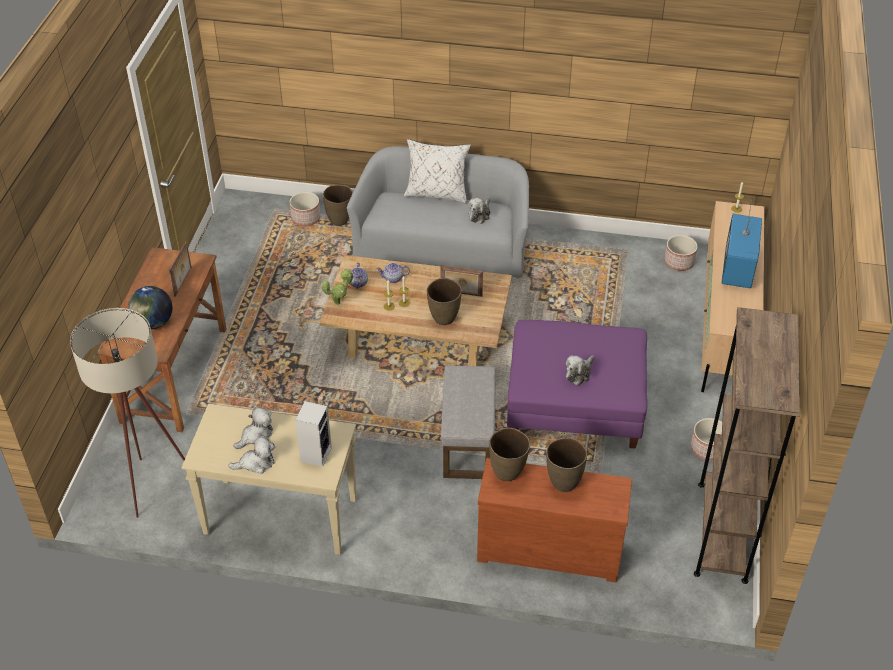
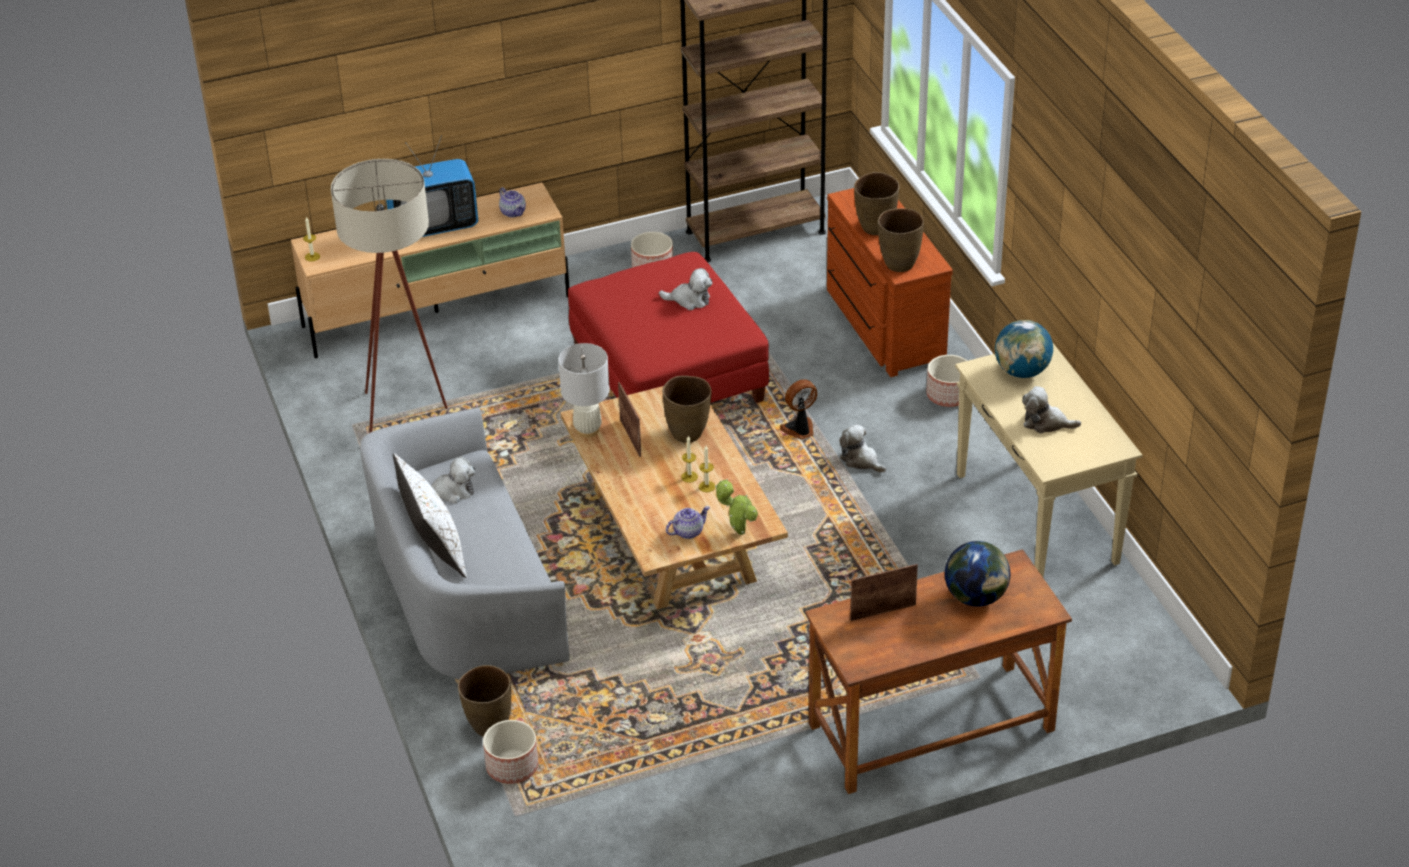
camera: 120 degrees left, 5 degrees down
(153, 491) = (1111, 638): beige floor lamp -> beige floor lamp (405, 414)
(256, 463) = (1078, 405): plush toy -> plush toy (861, 460)
(316, 453) = (1022, 371): speaker -> globe
(393, 278) = (653, 505): teapot -> teapot (513, 212)
(467, 442) = (799, 430): grey ottoman -> fan
(484, 279) = (588, 429): none -> white table lamp
(575, 403) = (668, 375): purple ottoman -> red ottoman
(679, 262) = (346, 376): planter -> planter (949, 395)

